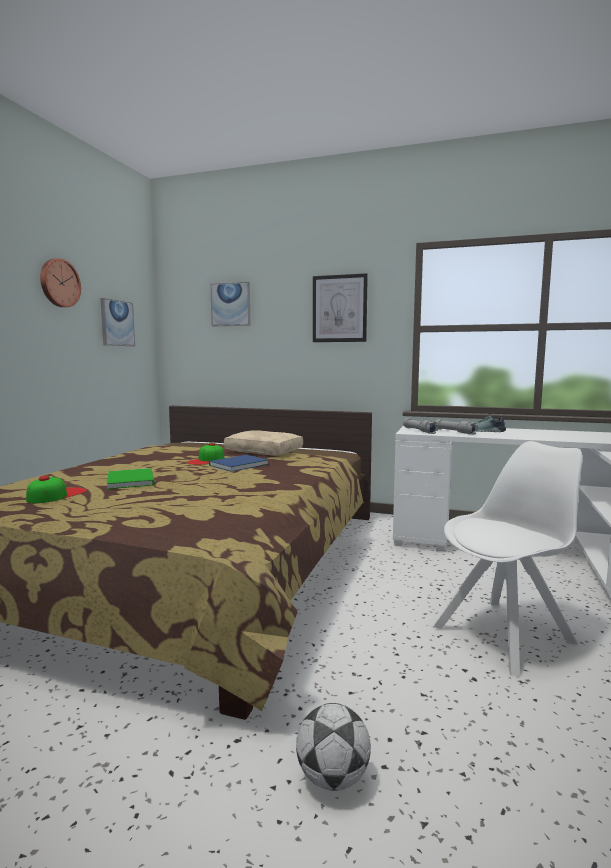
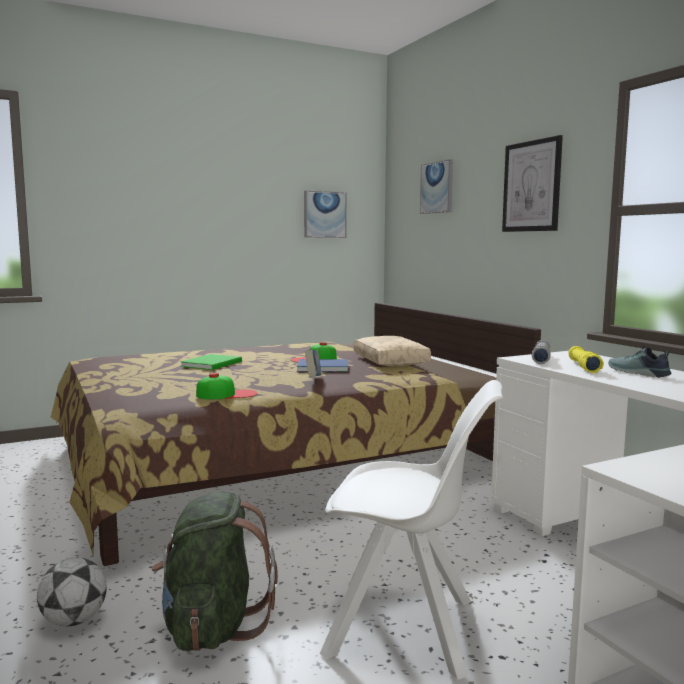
camera: 45 degrees right, 0 degrees up
(57, 495) = (146, 364): cap -> cap (227, 394)
(59, 283) = (255, 181): wall clock -> none
(267, 474) = (313, 379): none -> book
(427, 703) = (212, 626): none -> green backpack
(455, 432) = (583, 367): grey flashlight -> yellow flashlight

